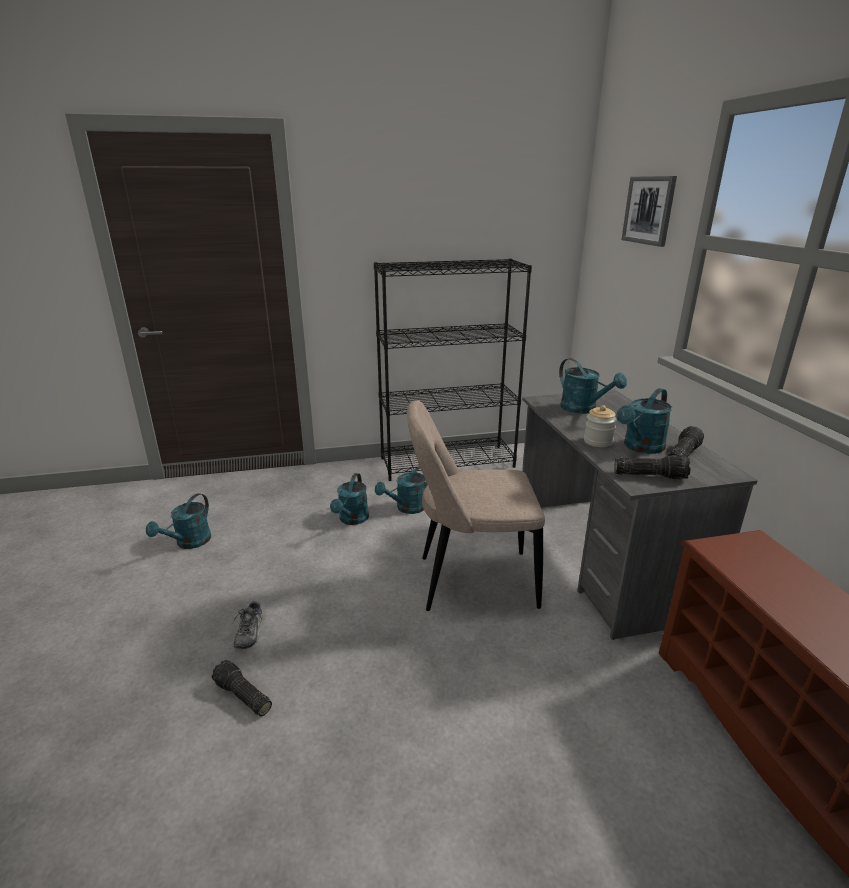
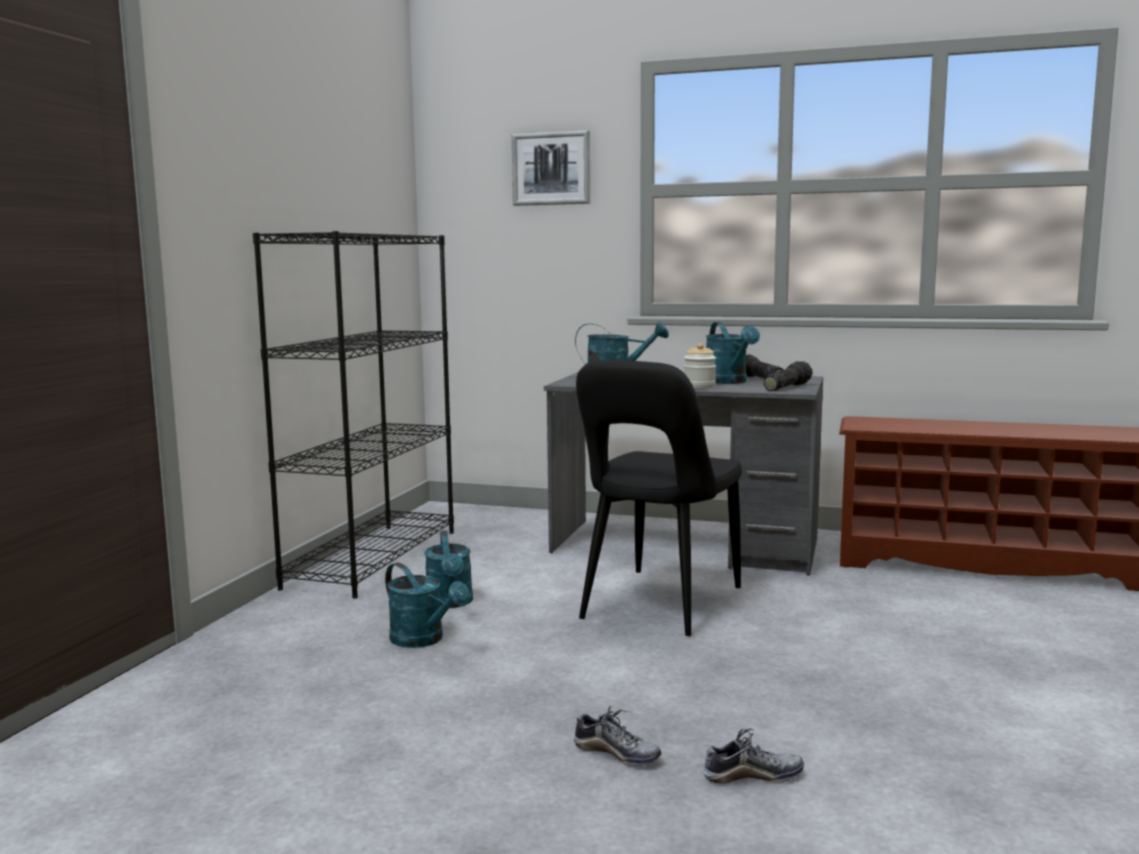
camera: 60 degrees left, 15 degrees down
(189, 543) = (275, 782): turquoise watering can -> none
(242, 696) = (752, 775): flashlight -> shoe
(470, 581) = (658, 606): beige chair -> black chair

